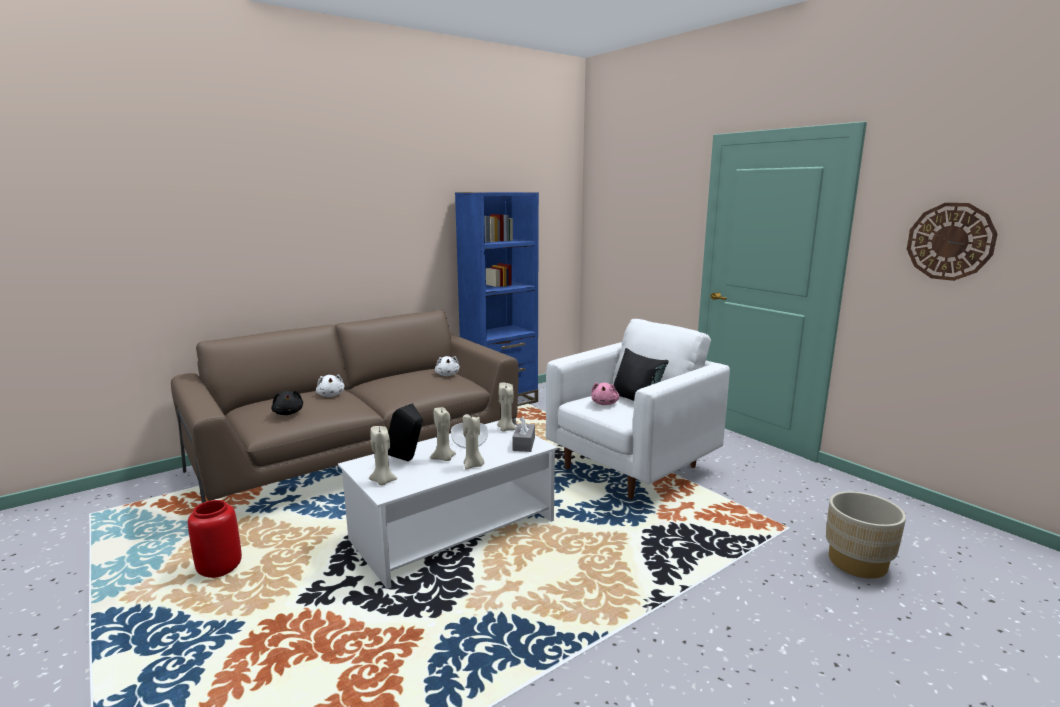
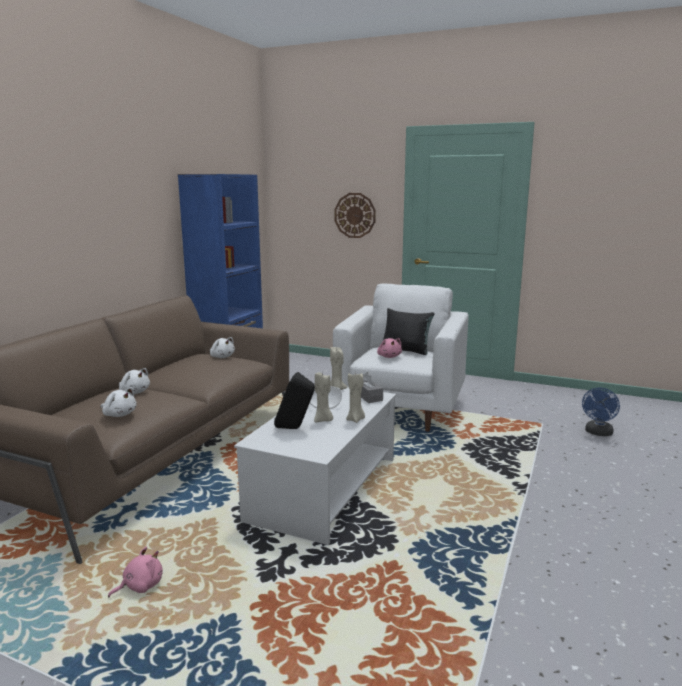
camera: 30 degrees left, 0 degrees up
(219, 569) = (140, 586): red vase -> pink plush toy
(288, 413) = (119, 414): black plush toy -> white plush toy
(383, 482) = (302, 448): beige candle -> none
(857, 563) = (598, 433): beige planter -> blue fan
(950, 241) = (598, 207): wall clock -> wall clock (355, 215)

